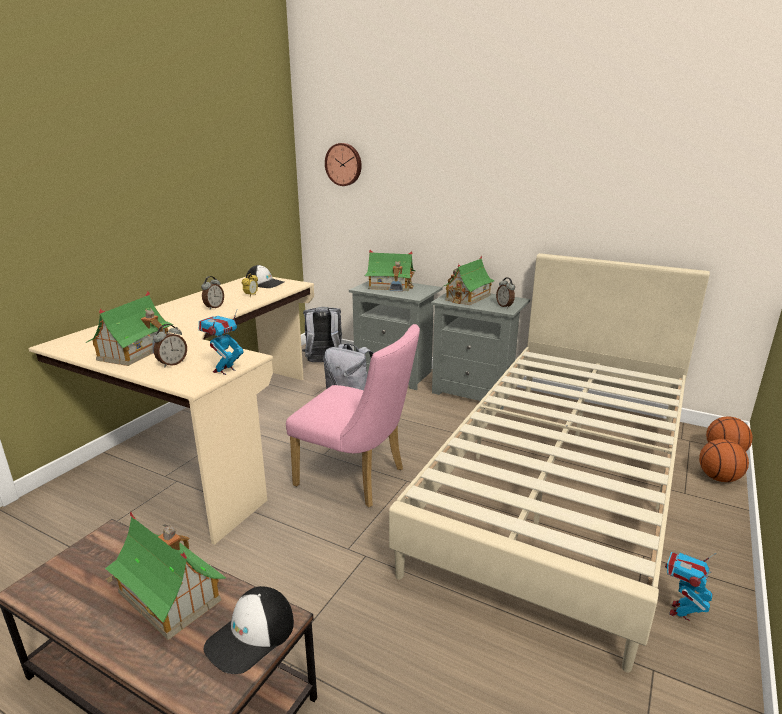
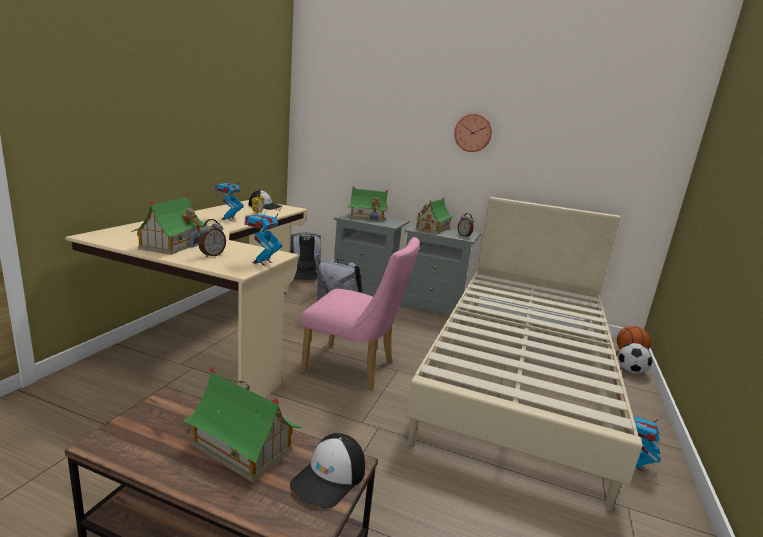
camera: 10 degrees left, 5 degrees down
(214, 307) = (228, 219): alarm clock -> toy robot
(344, 164) = (332, 117): wall clock -> wall clock (473, 133)
(718, 478) = (631, 371): basketball -> football

